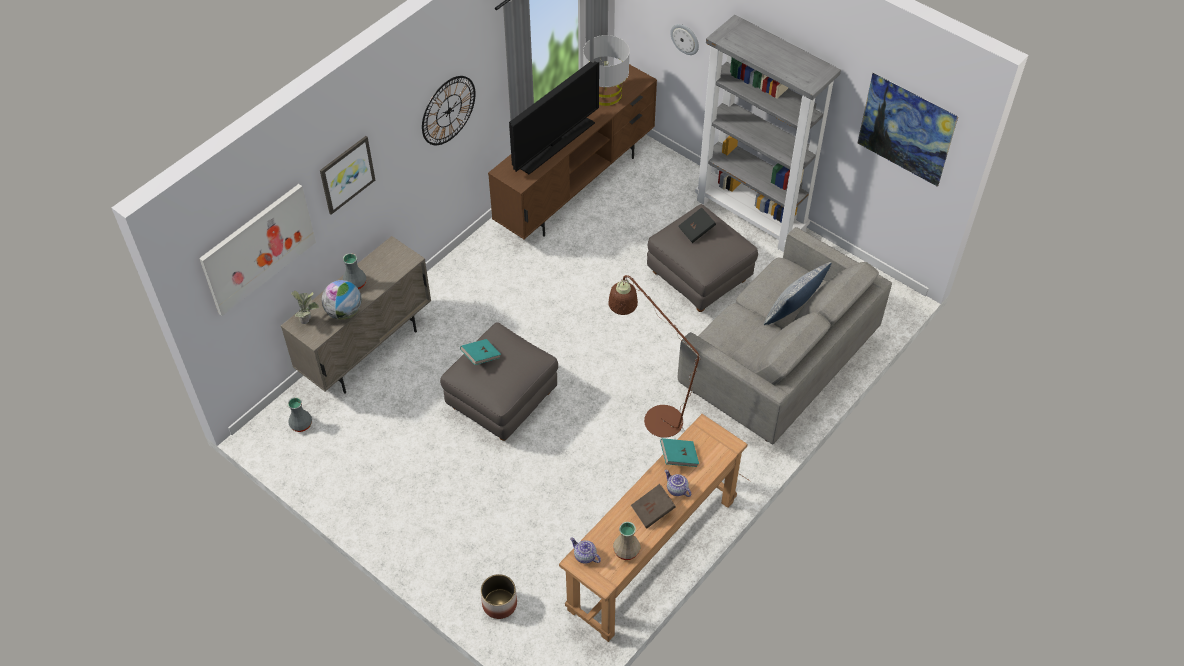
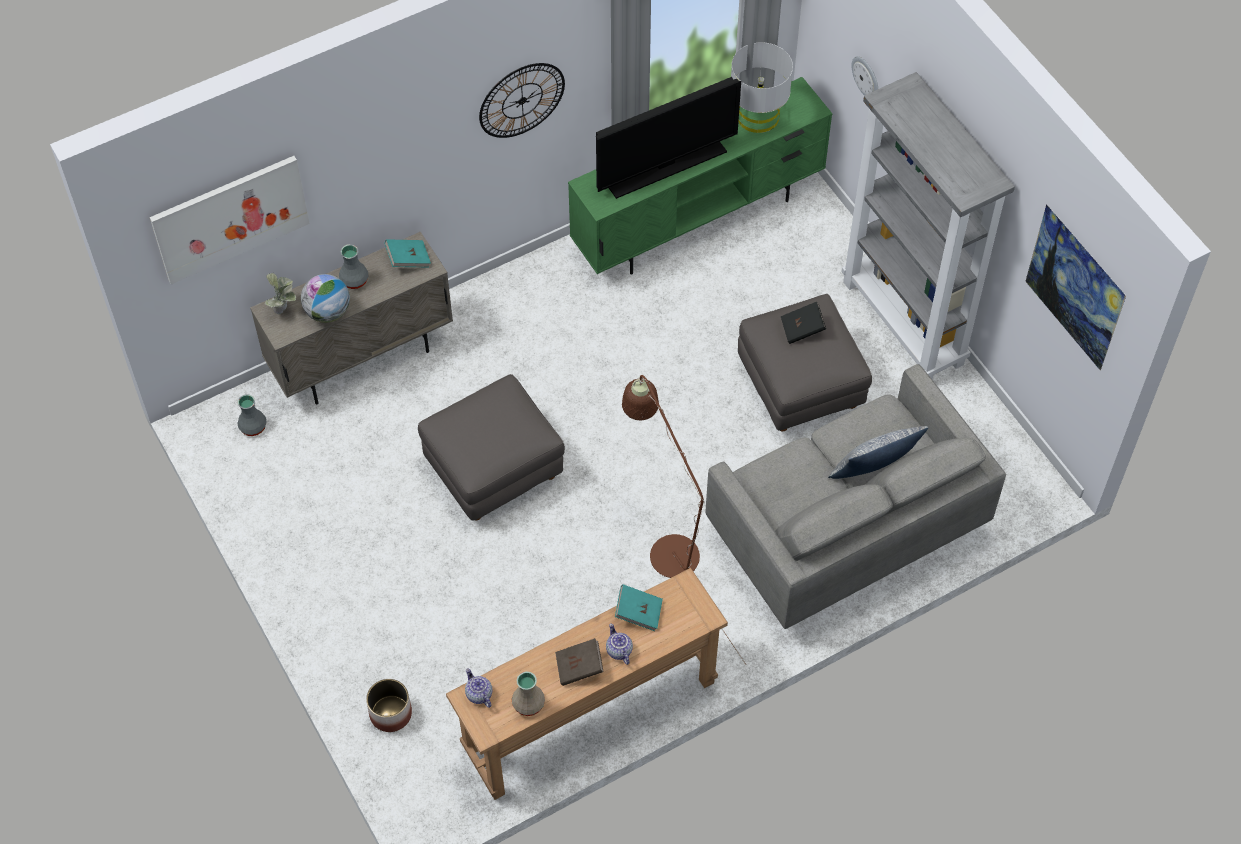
camera: 20 degrees right, 5 degrees up
(346, 174) = (363, 153): picture -> none
(481, 357) = (472, 413): turquoise book -> turquoise book (408, 259)
(576, 187) = (699, 220): brown tv stand -> green tv stand

